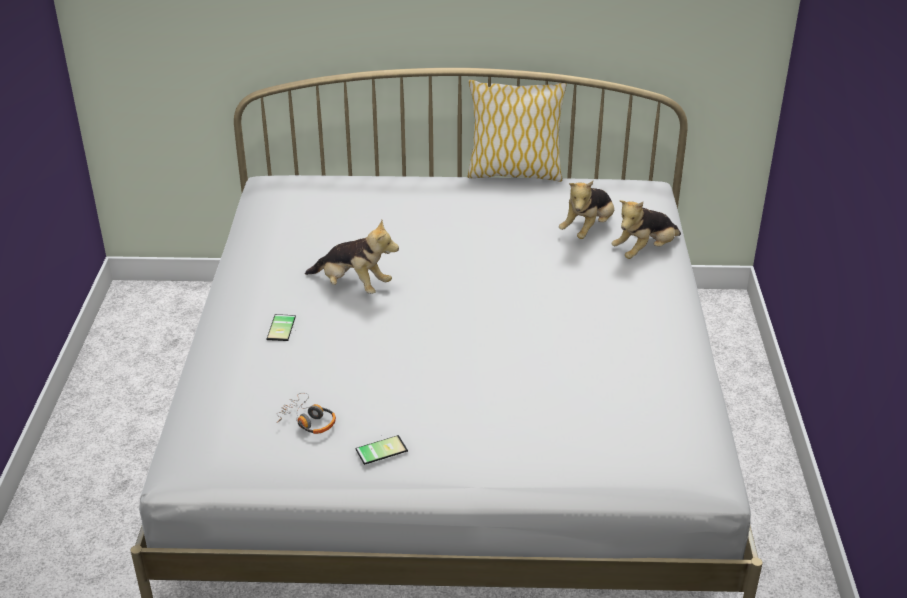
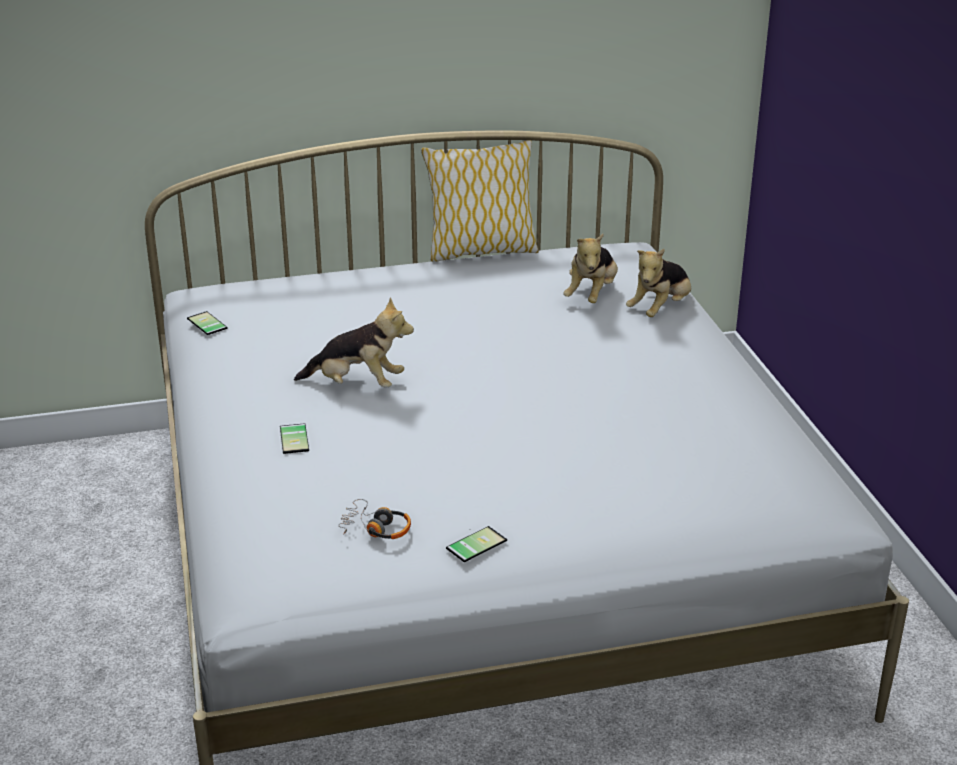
camera: 15 degrees left, 5 degrees down
(259, 212) = (205, 324): none -> phone

